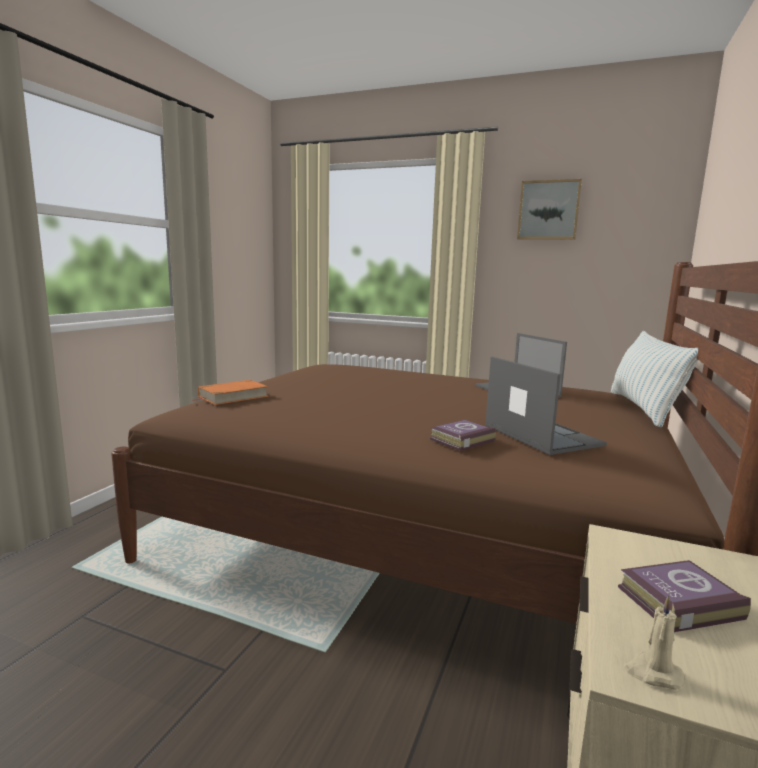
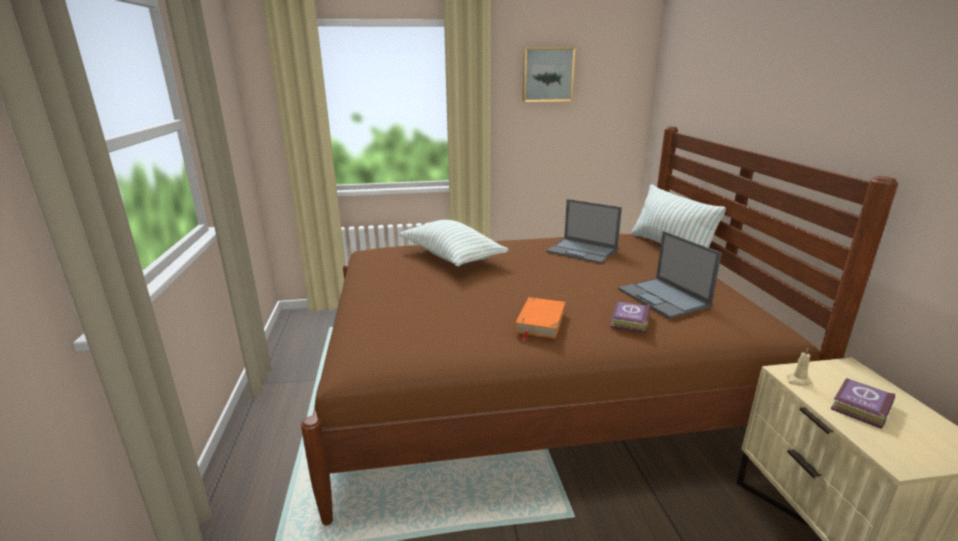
camera: 30 degrees left, 10 degrees up
(233, 396) = (380, 325): orange book -> orange book (540, 321)
(375, 374) = (451, 257): none -> pillow
(540, 435) = (664, 298): laptop -> laptop turned 150 degrees counterclockwise
(652, 673) = (904, 457): beige candle -> beige candle (797, 380)

